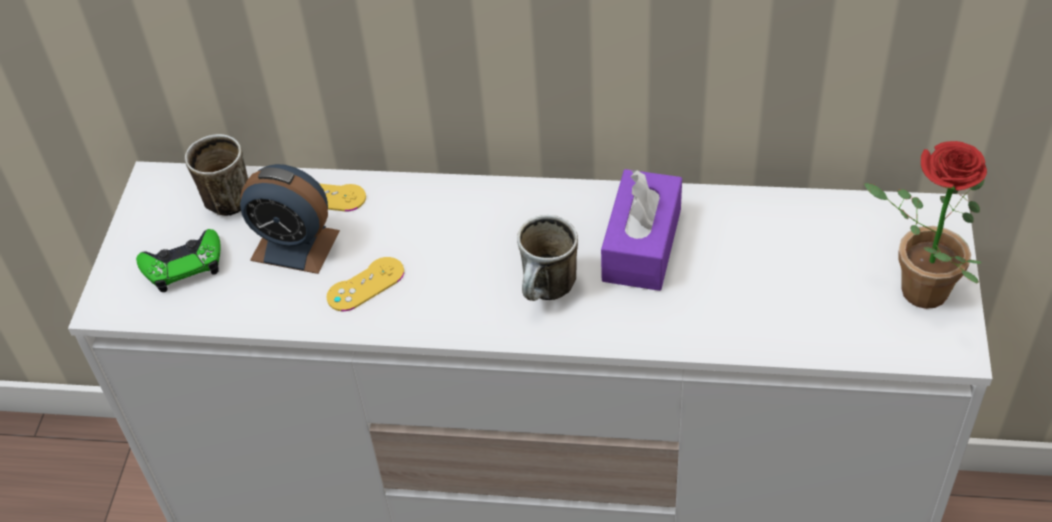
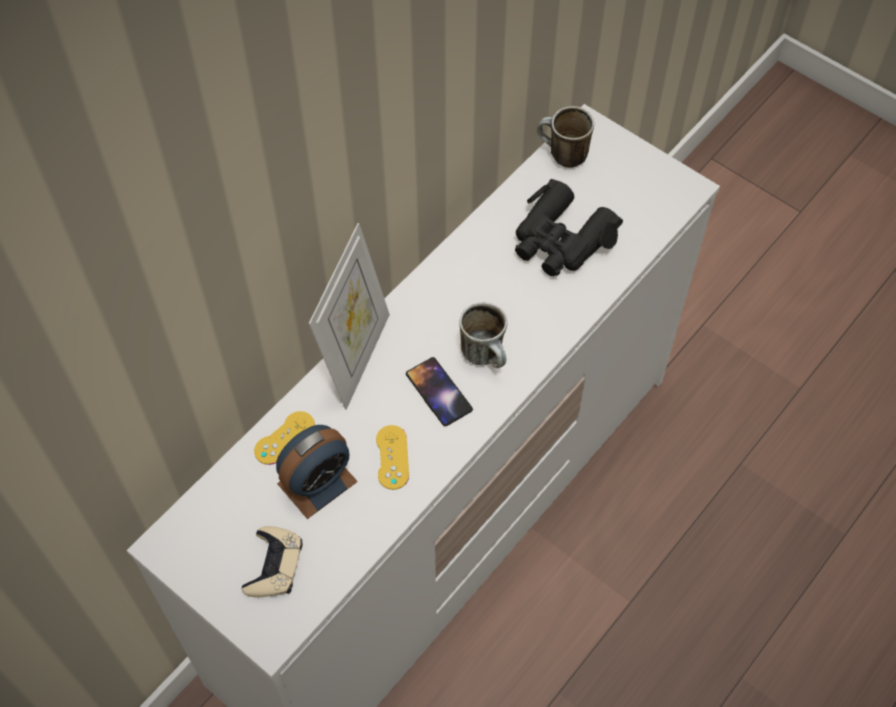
camera: 60 degrees left, 10 degrees up
(183, 265) = (274, 566): green game controller -> beige game controller
(226, 196) = (225, 504): mug -> mug (561, 156)
(459, 195) = (356, 357): none -> picture frame
(471, 278) = (438, 392): none -> phone
(642, 245) = (489, 283): purple tissue box -> none
(757, 273) = (560, 240): none -> black binoculars
(913, 291) = (634, 177): potted plant -> none

